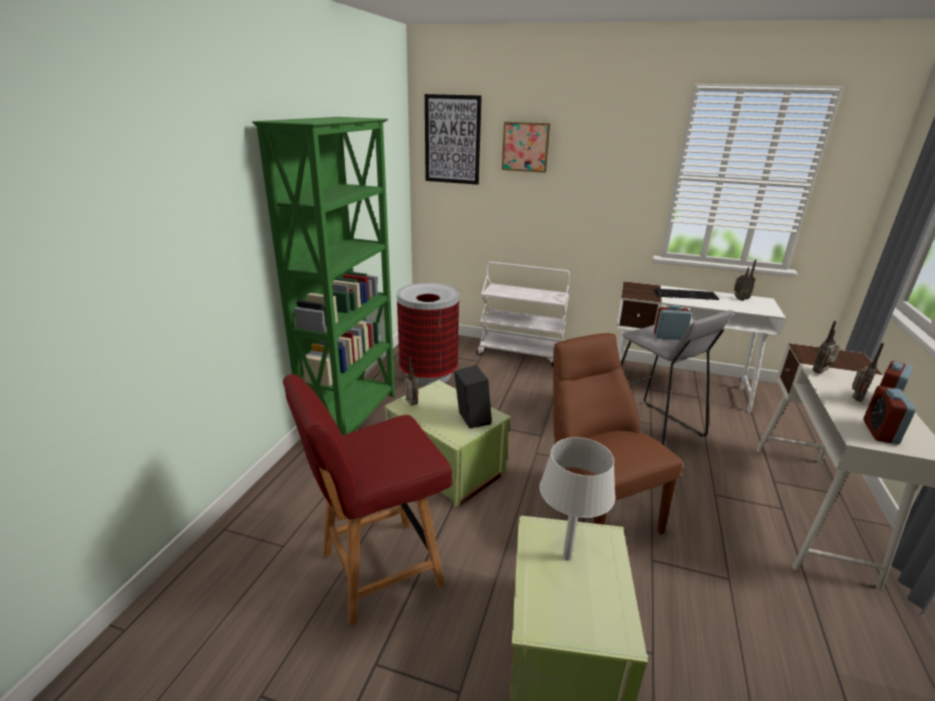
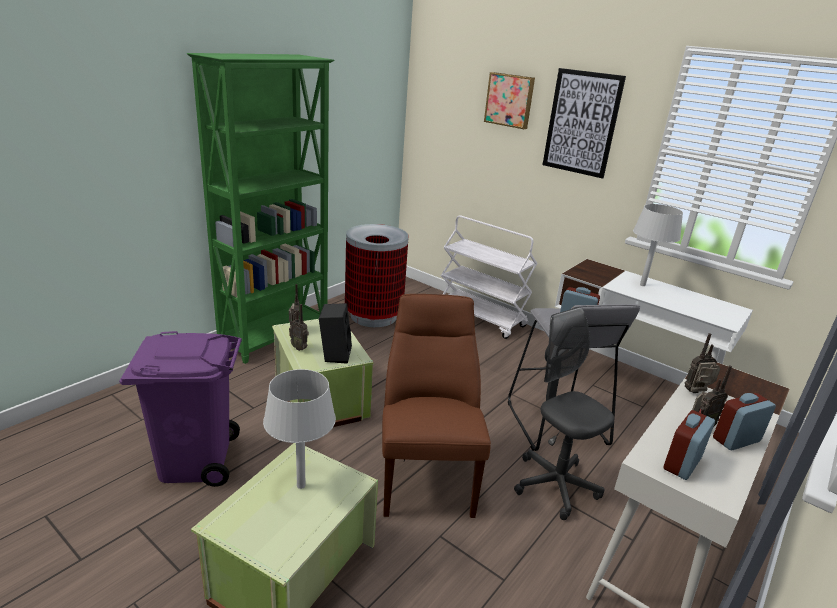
camera: 20 degrees right, 0 degrees up
(378, 570) = (195, 461): red chair -> purple trash can
(452, 140) = (444, 86): picture -> picture (582, 123)
(686, 294) = (642, 285): keyboard -> grey table lamp
(695, 483) = (555, 485): none -> grey office chair
(739, 299) = (705, 302): radio -> radio (299, 348)

